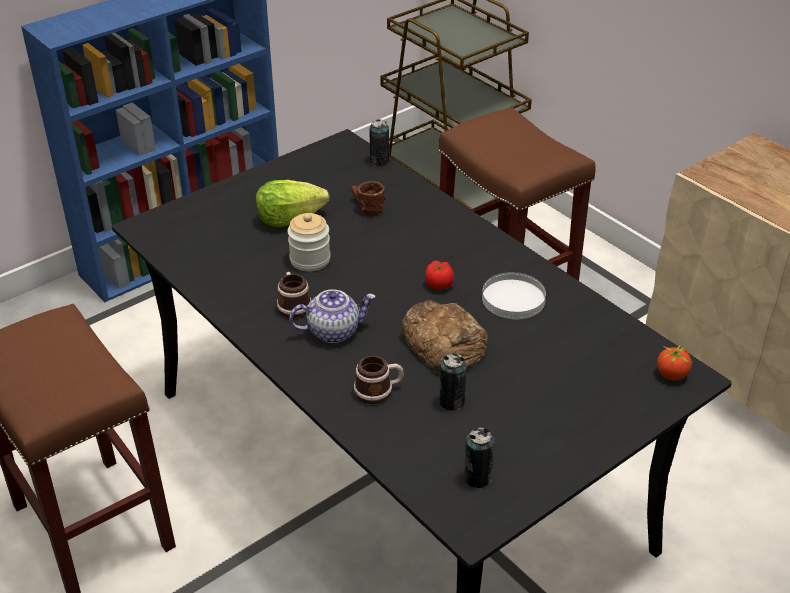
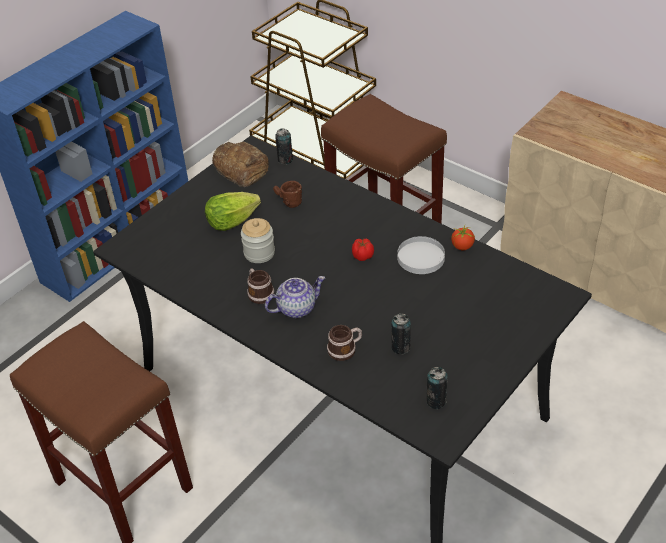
camera: 10 degrees left, 5 degrees up
(444, 344) = (381, 303): bread -> bread (241, 169)
(671, 375) = (549, 296): tomato -> tomato (462, 246)

